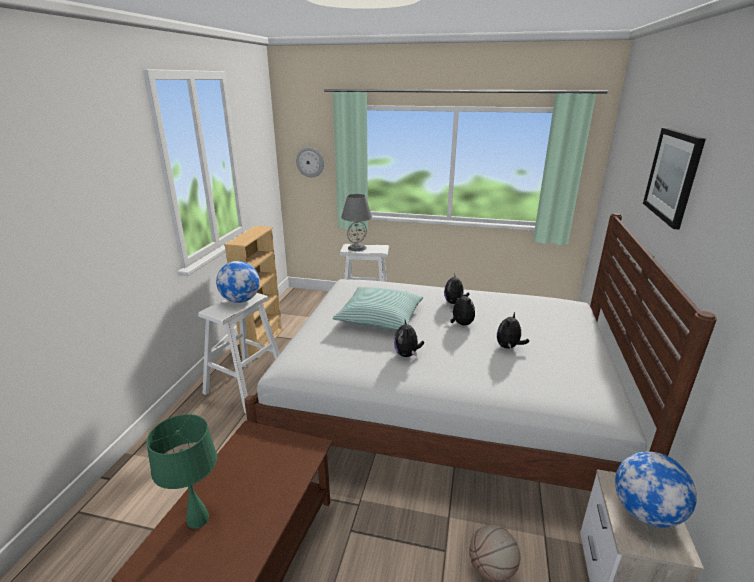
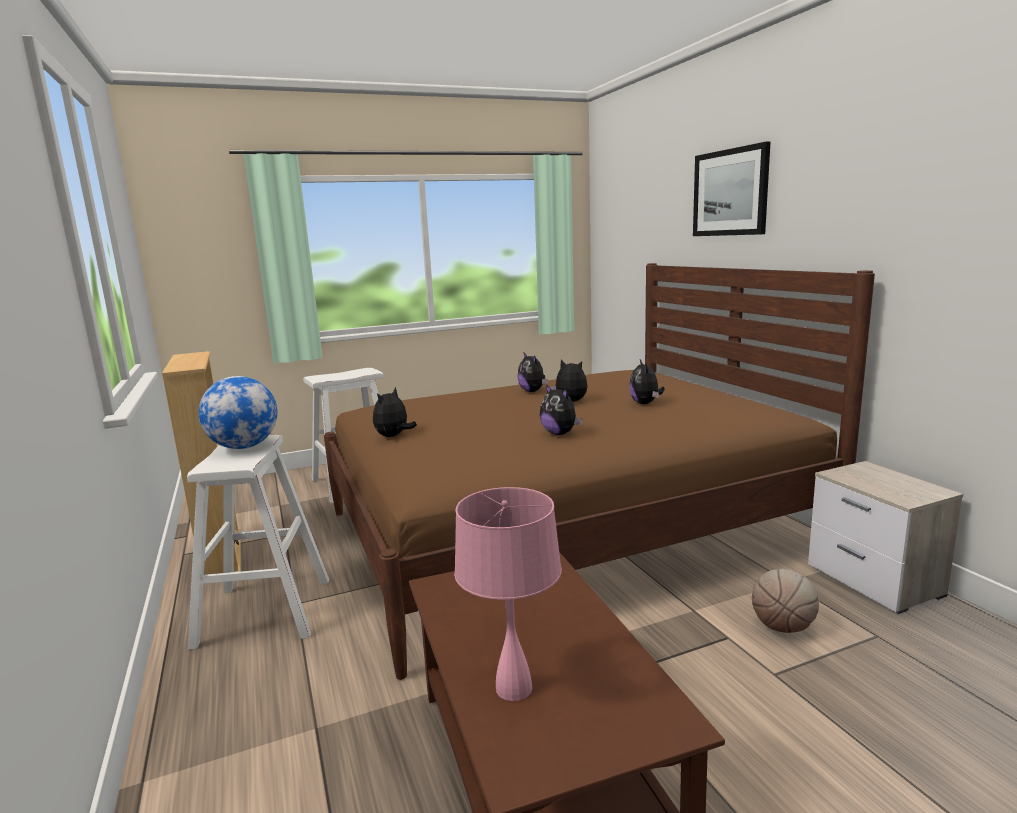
camera: 35 degrees left, 10 degrees down
(197, 519) = (513, 688): green table lamp -> pink table lamp
(310, 162) = (208, 267): wall clock -> none
(326, 315) = (393, 436): none -> plush toy
(357, 248) = (331, 376): grey table lamp -> none
(380, 317) = (471, 419): pillow -> none
(442, 408) = (565, 529): white bed -> brown bed
(645, 512) = (885, 482): globe -> none

